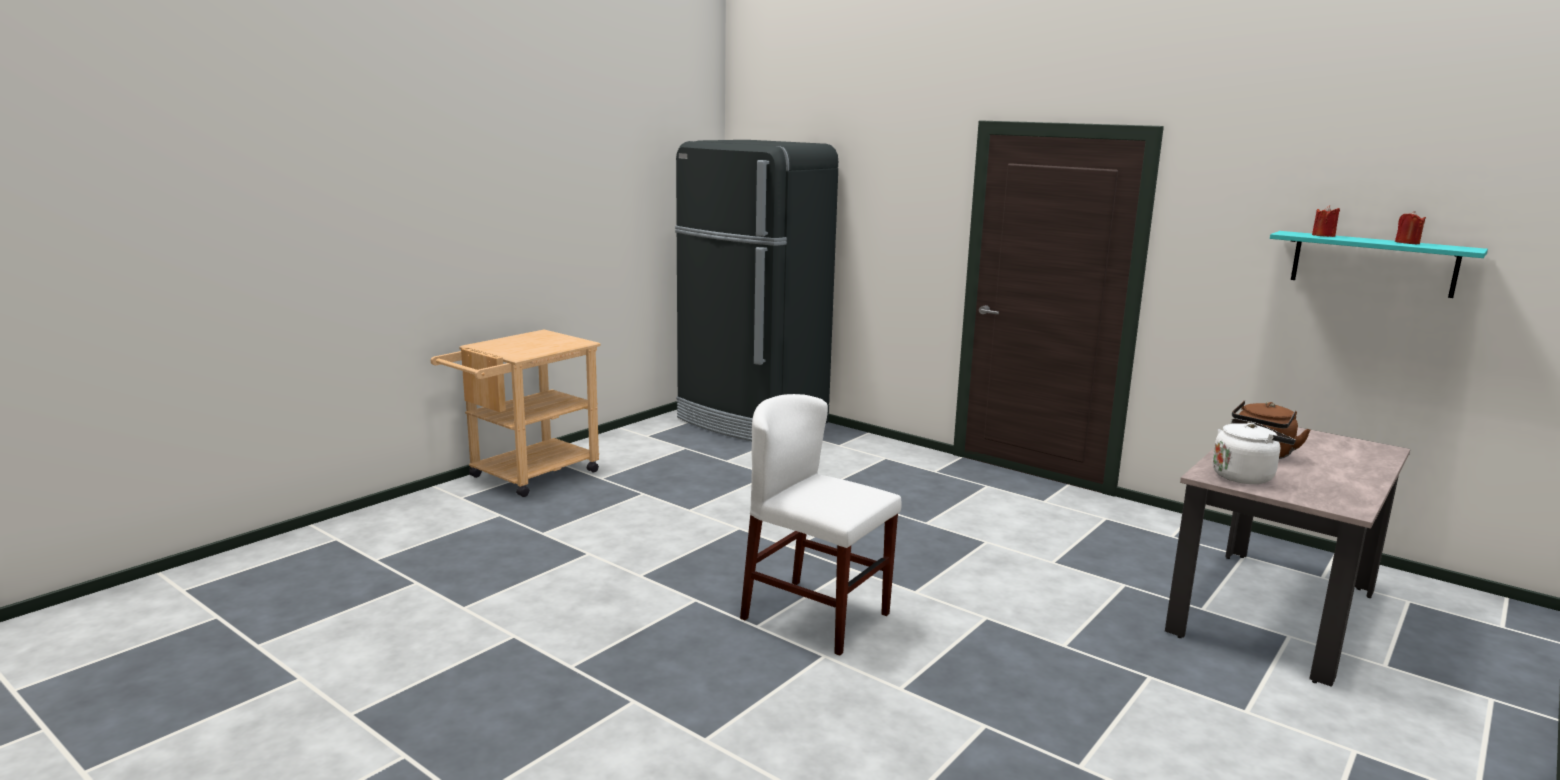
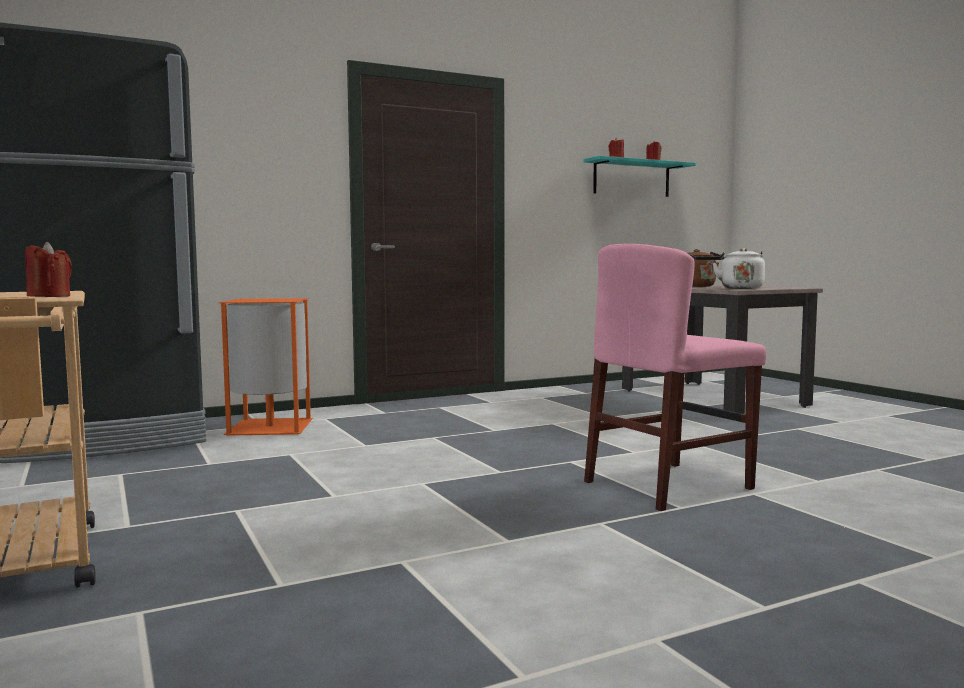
camera: 65 degrees left, 10 degrees down
(519, 355) = (49, 296): none -> red candle
(816, 616) = (668, 485): white chair -> pink chair
(835, 449) = (268, 427): none -> orange trash can

